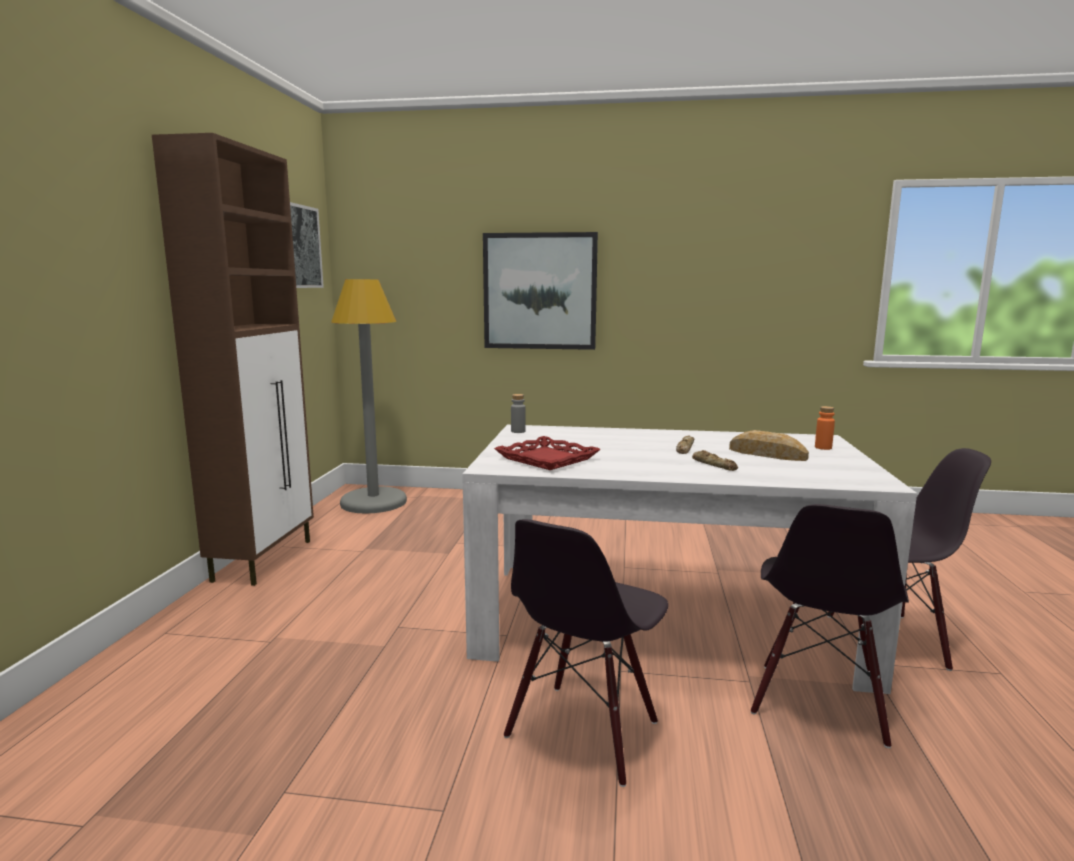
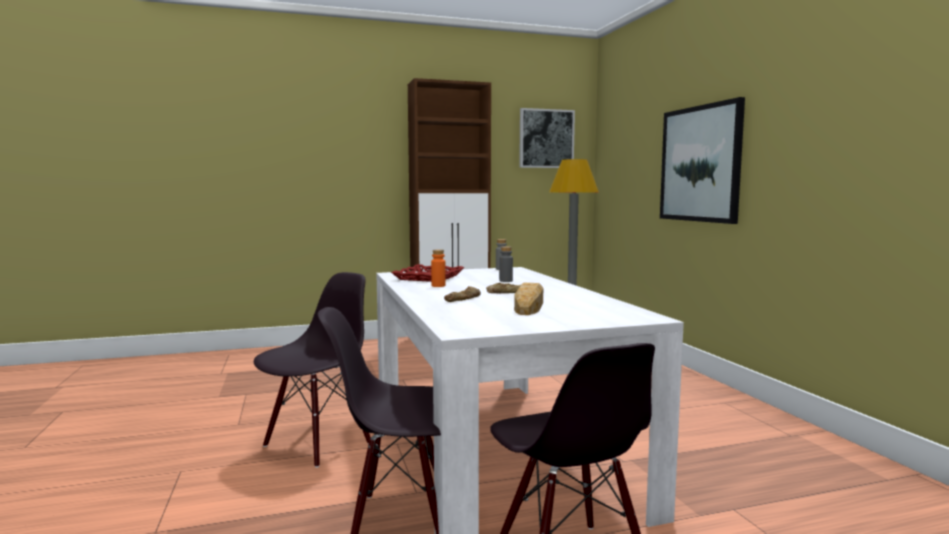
camera: 65 degrees right, 5 degrees down
(583, 731) = (317, 443): black chair -> black chair turned 120 degrees clockwise
(607, 440) = (506, 281): none -> grey bottle
(823, 447) = (593, 318): orange bottle -> orange bottle (438, 286)

